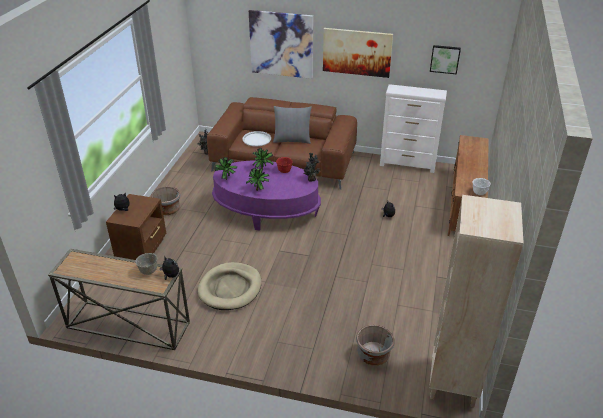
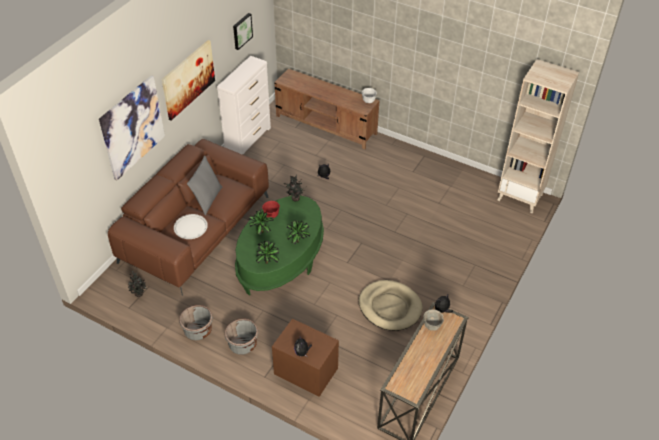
camera: 75 degrees left, 10 degrees up
(266, 211) = (281, 260): purple coffee table -> green coffee table
(373, 355) = (488, 231): grey planter -> grey planter (198, 330)

